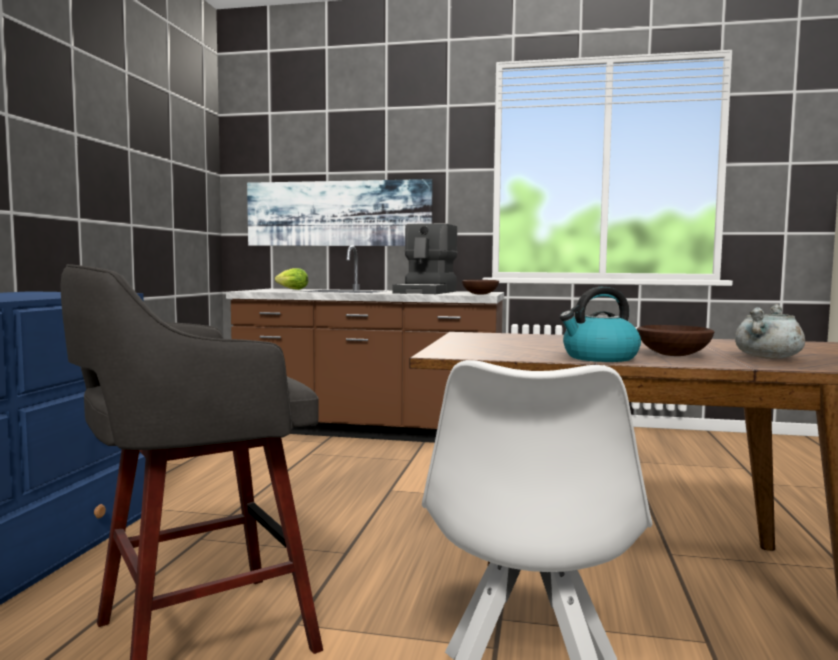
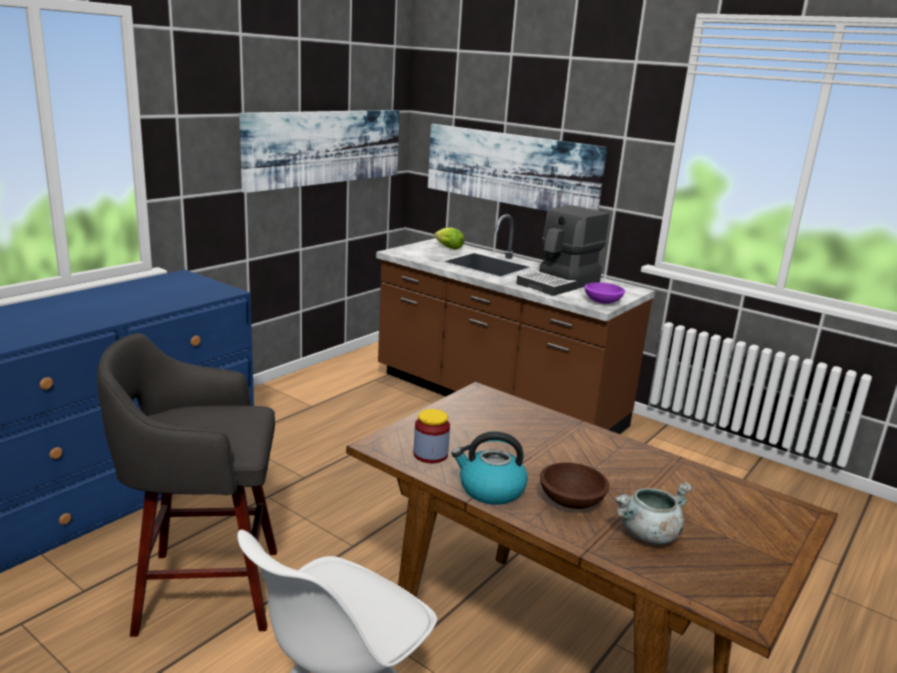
camera: 25 degrees right, 15 degrees up
(154, 191) = (326, 147): none -> picture
(479, 294) = (602, 302): brown bowl -> purple bowl
(502, 353) = (430, 454): none -> jar

